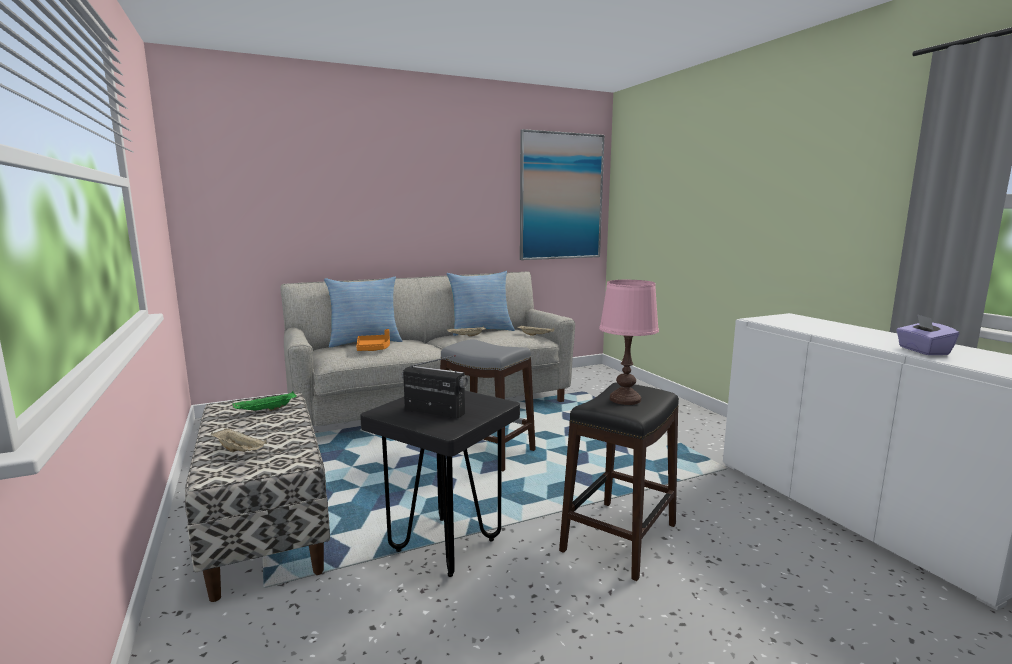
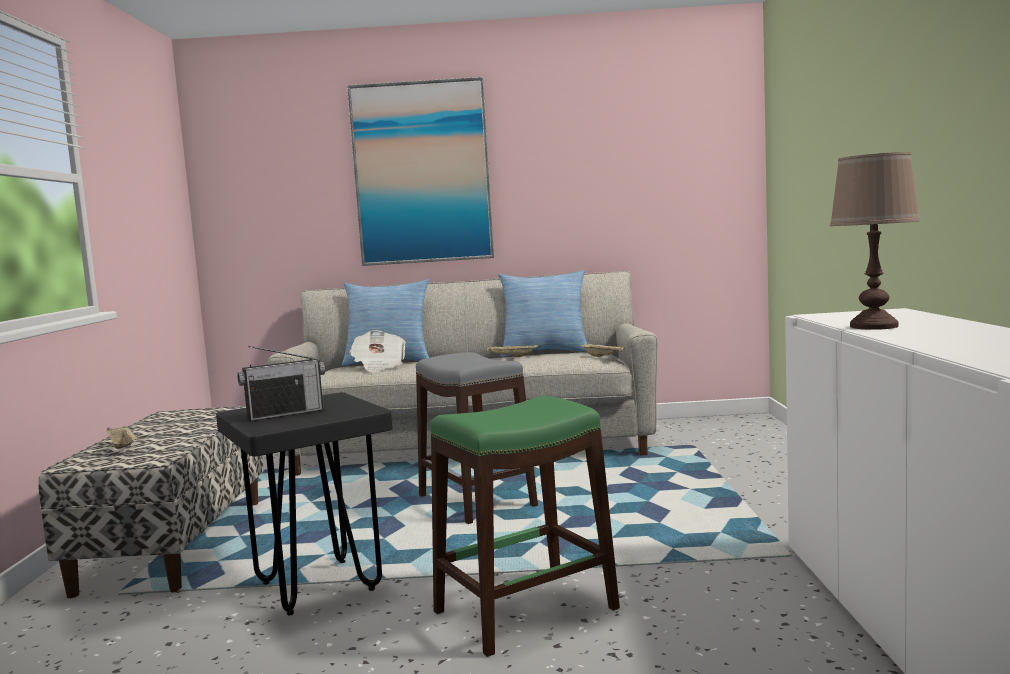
camera: 25 degrees right, 5 degrees down
(265, 411) = (196, 419): green tray -> none
(374, 349) = (379, 367): orange tray -> newspaper
(434, 412) = (285, 414): radio -> radio turned 105 degrees clockwise
(561, 197) = (681, 162): picture -> picture (422, 173)
(618, 537) = (524, 610): black stool -> green stool
(624, 399) = (510, 411): pink table lamp -> none
(822, 331) = (873, 326): none -> brown table lamp
(922, 351) = (964, 346): purple tissue box -> none

